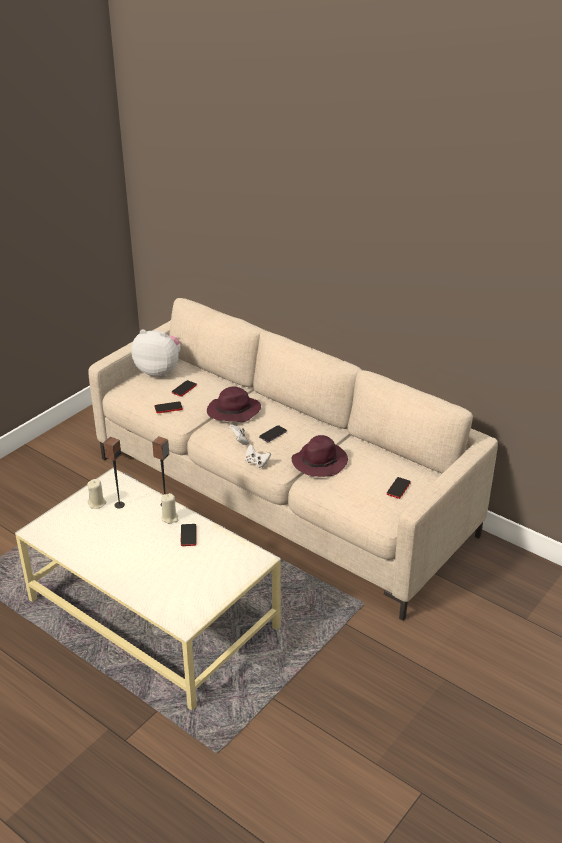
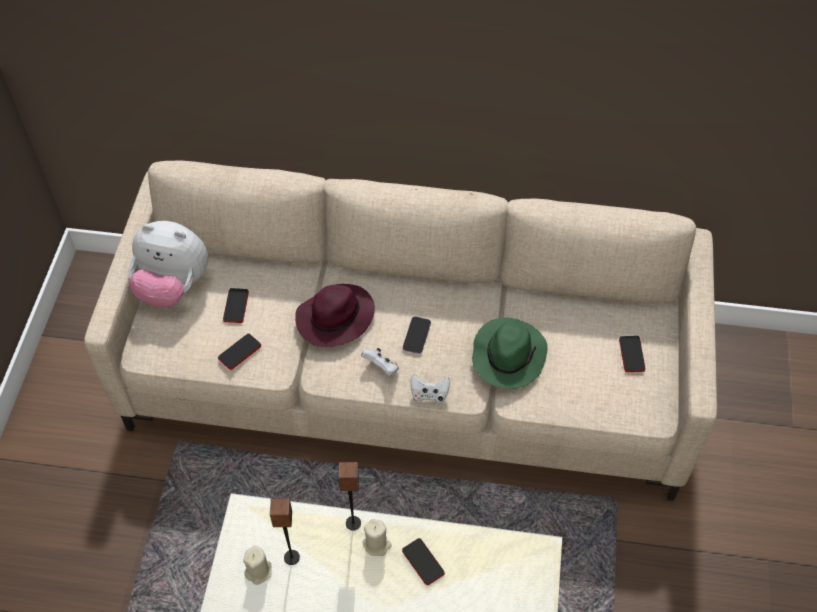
camera: 30 degrees left, 20 degrees up
(159, 371) = (173, 286): plush toy -> plush toy turned 150 degrees counterclockwise
(320, 461) = (508, 355): purple hat -> green hat

